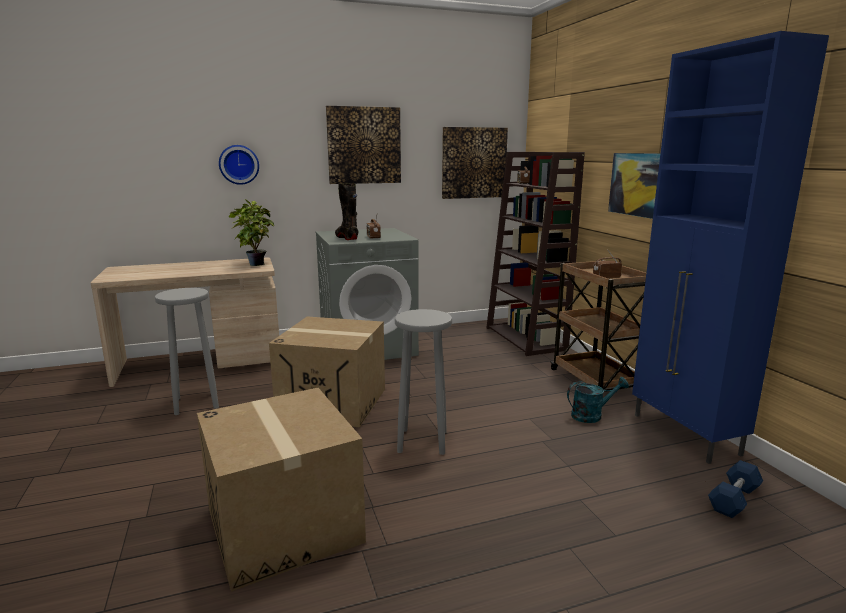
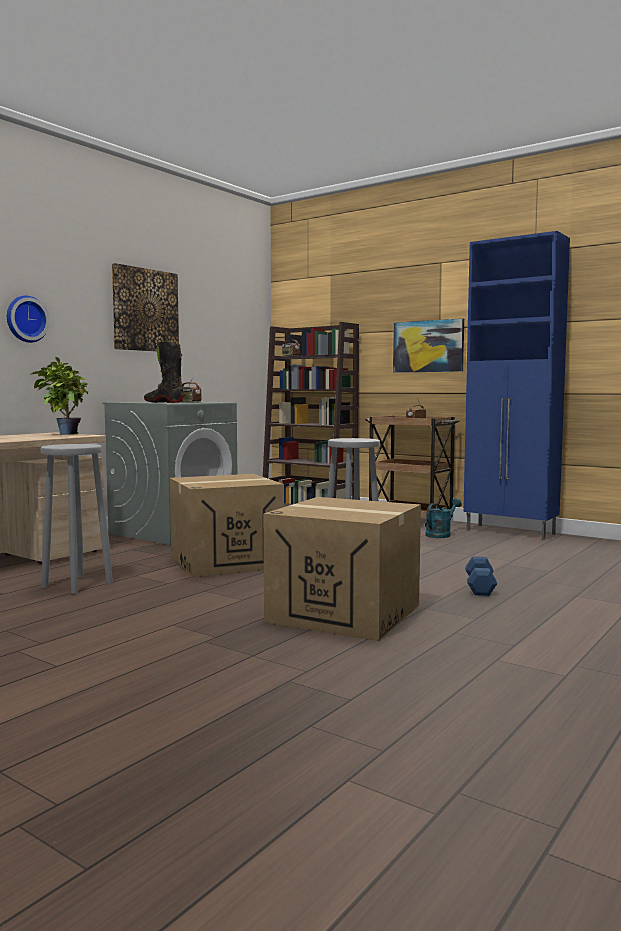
camera: 35 degrees left, 10 degrees down
(474, 163) = (234, 337): picture -> none
(734, 499) = (580, 548): blue dumbbell -> blue dumbbell (480, 587)

